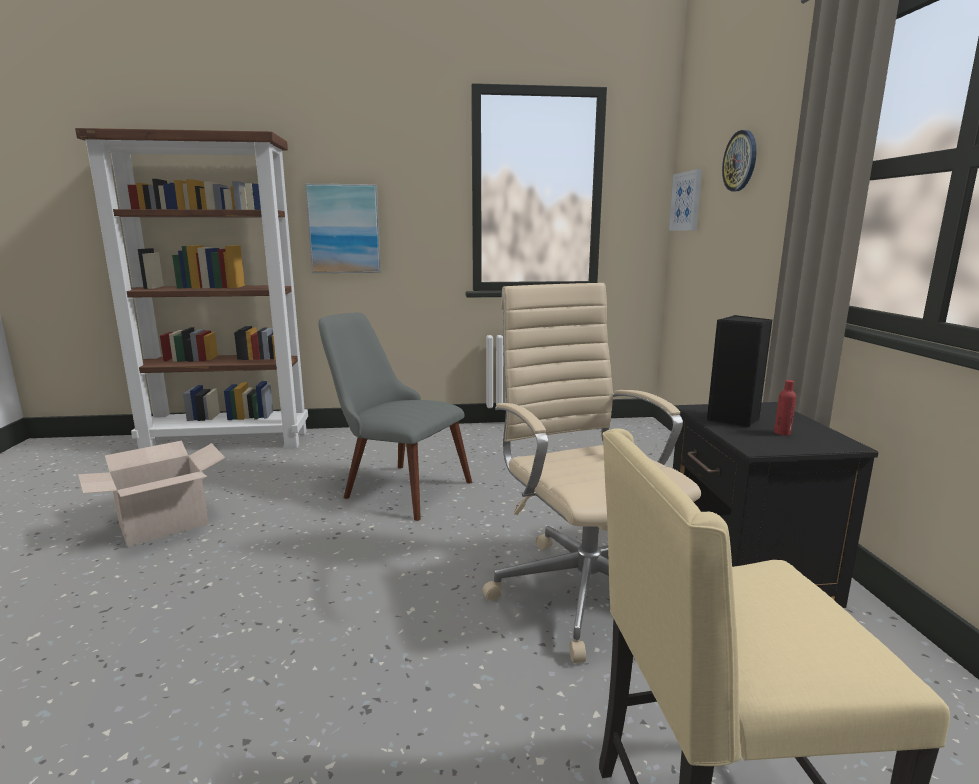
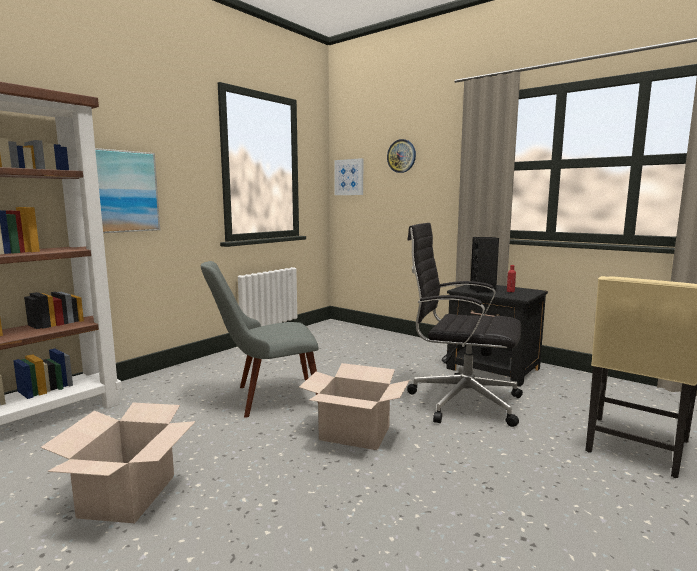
camera: 45 degrees left, 5 degrees down
(387, 562) = (355, 433): none -> cardboard box
(583, 589) = (461, 401): beige office chair -> black office chair

